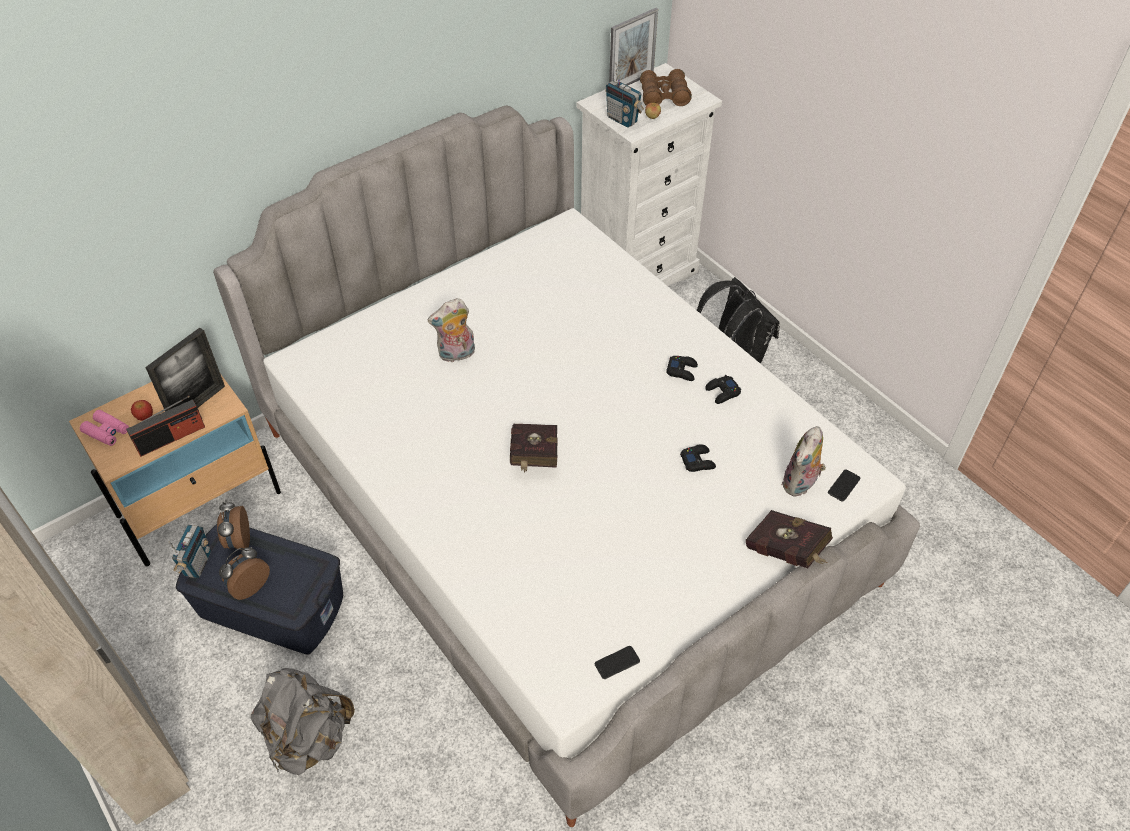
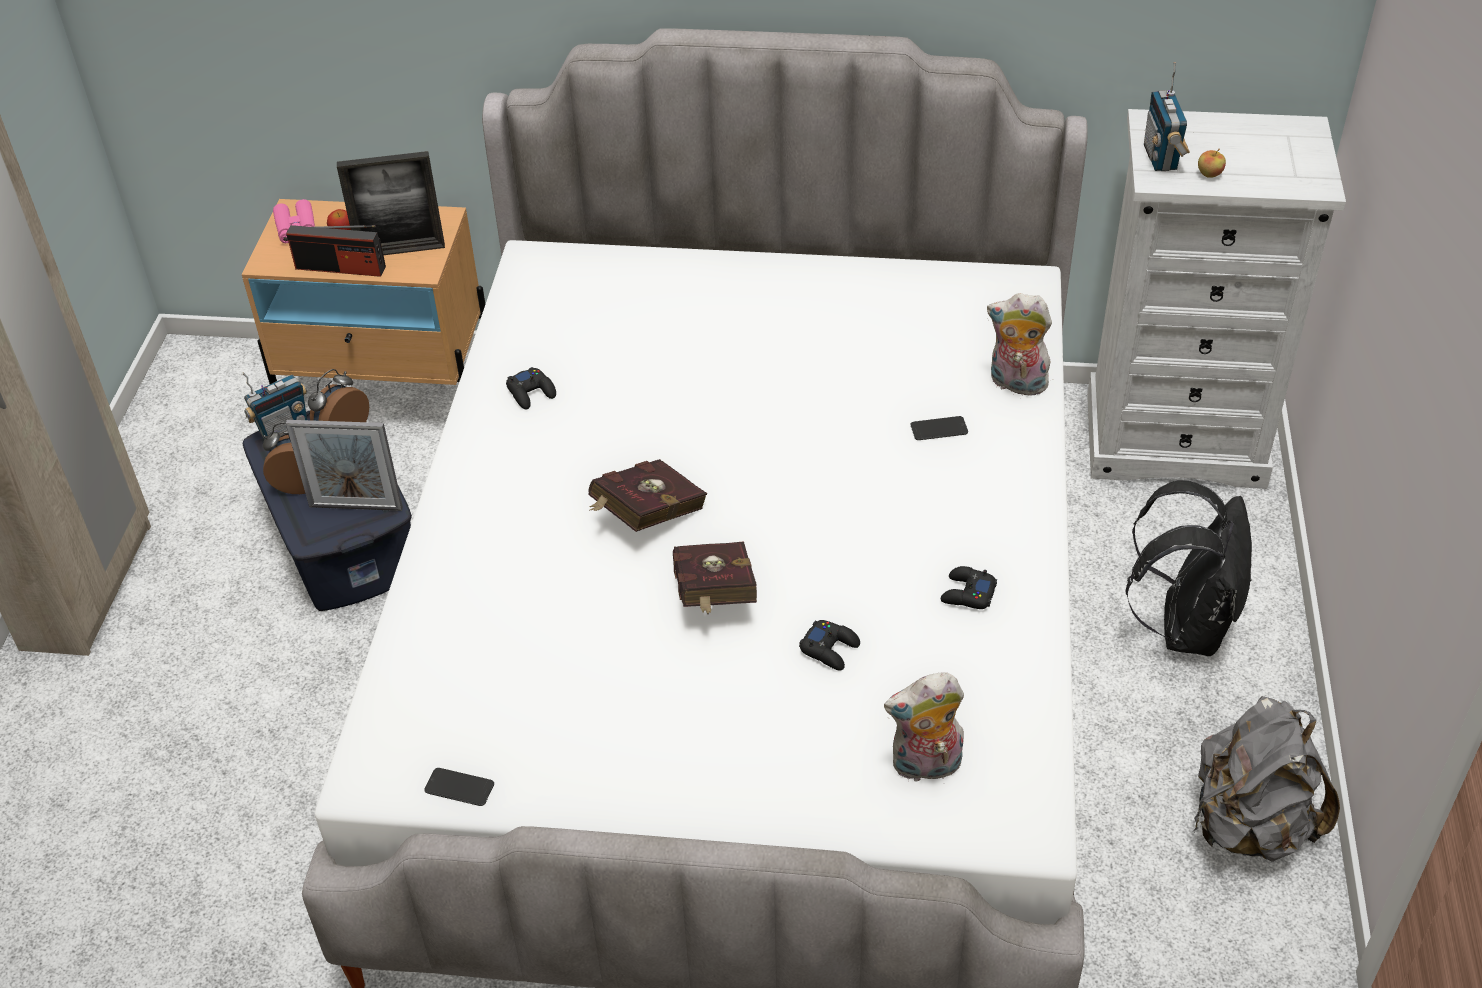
camera: 45 degrees right, 5 degrees down
(308, 737) = (229, 690): grey backpack -> grey backpack (1249, 824)
(456, 355) = (703, 353): plush toy -> plush toy (1015, 384)
(631, 82) = (1239, 119): picture frame -> picture frame (356, 507)
(664, 96) = (1263, 157): brown binoculars -> none
(682, 370) = (948, 535): black game controller -> black game controller (531, 393)
(788, 552) = (803, 829): red book -> red book (714, 598)
(843, 486) = (982, 810): phone -> phone (939, 429)

